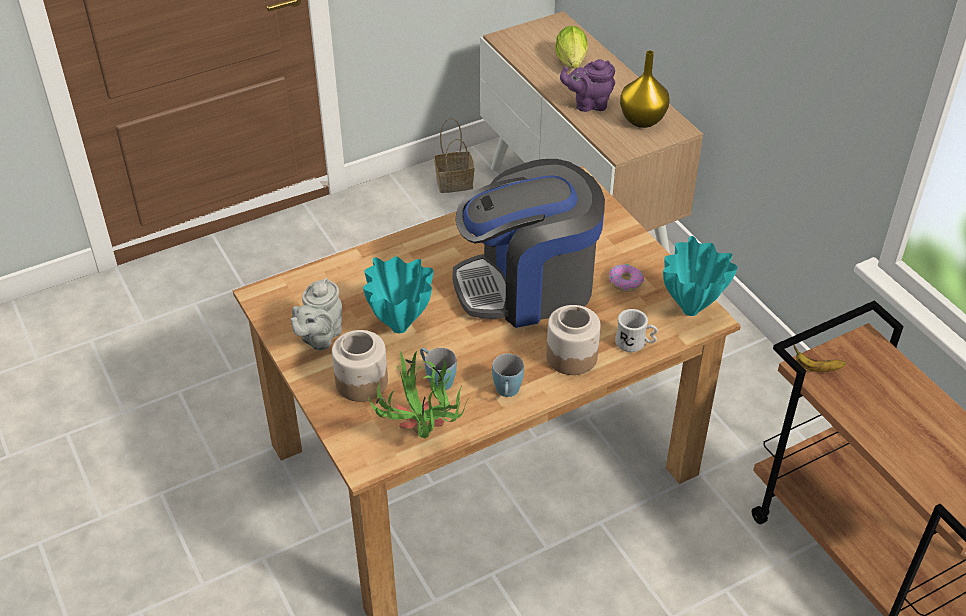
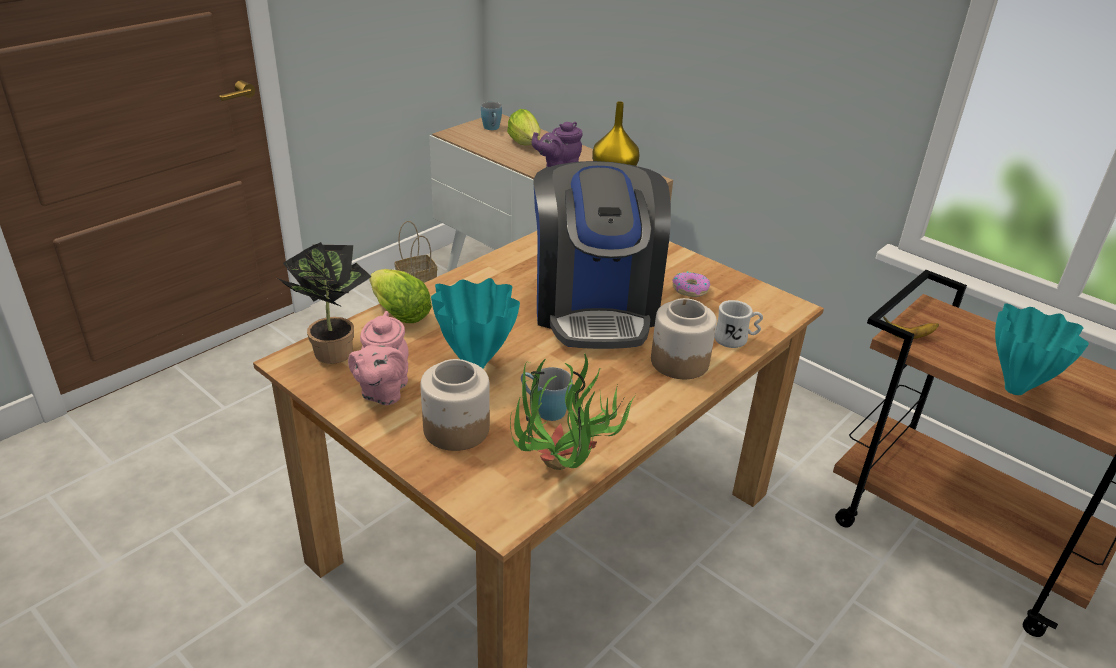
camera: 20 degrees left, 10 degrees down
(295, 289) = (332, 349): none -> potted plant
(319, 337) = (383, 392): grey teapot -> pink teapot
(358, 262) = (397, 313): none -> lettuce
(507, 393) = (632, 408): blue mug -> blue mug (492, 129)
(528, 286) = (595, 307): coffee machine -> coffee machine turned 60 degrees counterclockwise
(690, 311) = (769, 304): turquoise vase -> turquoise vase (1015, 390)

